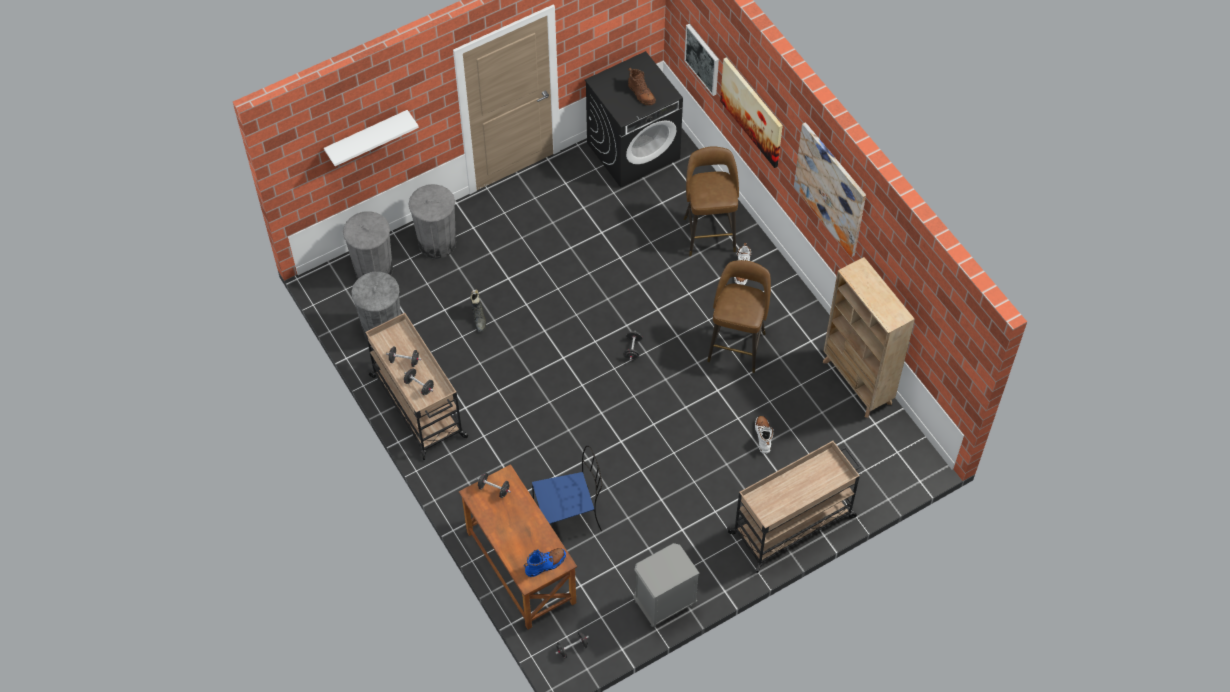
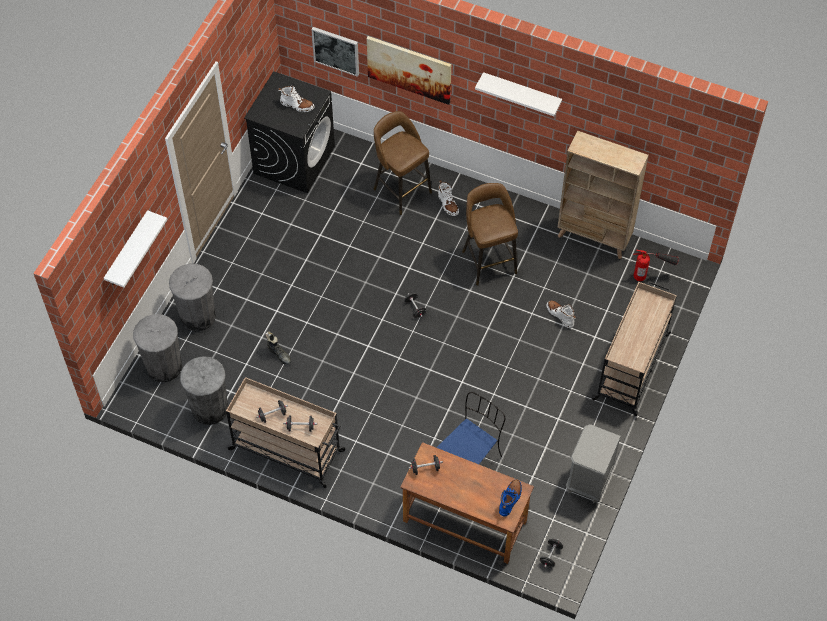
camera: 35 degrees left, 0 degrees up
(641, 94) = (297, 105): brown boot -> white boot
(830, 189) = (521, 93): picture -> white shelf
(884, 451) = (651, 275): none -> fire extinguisher

